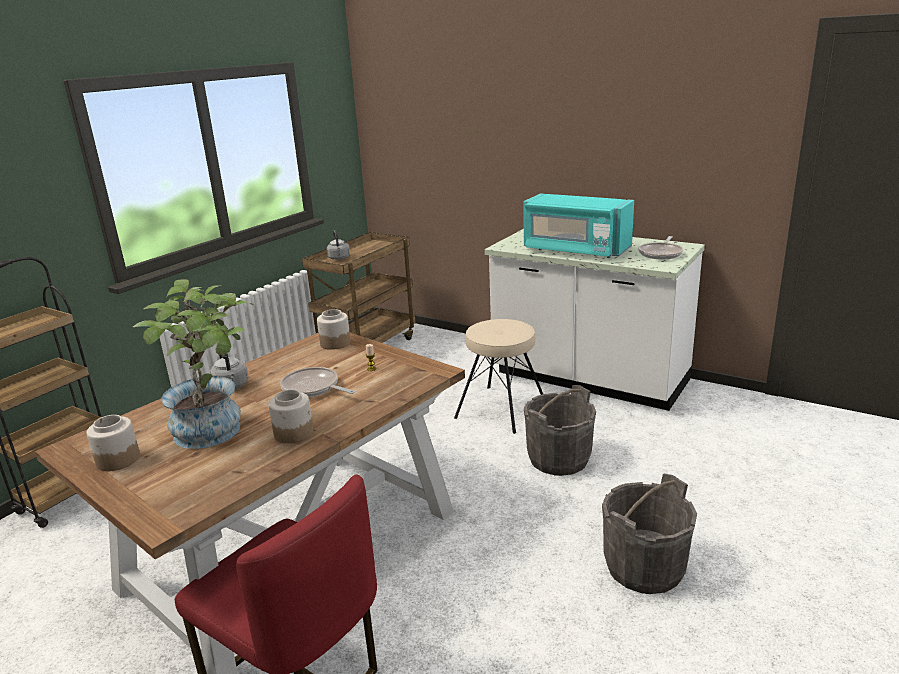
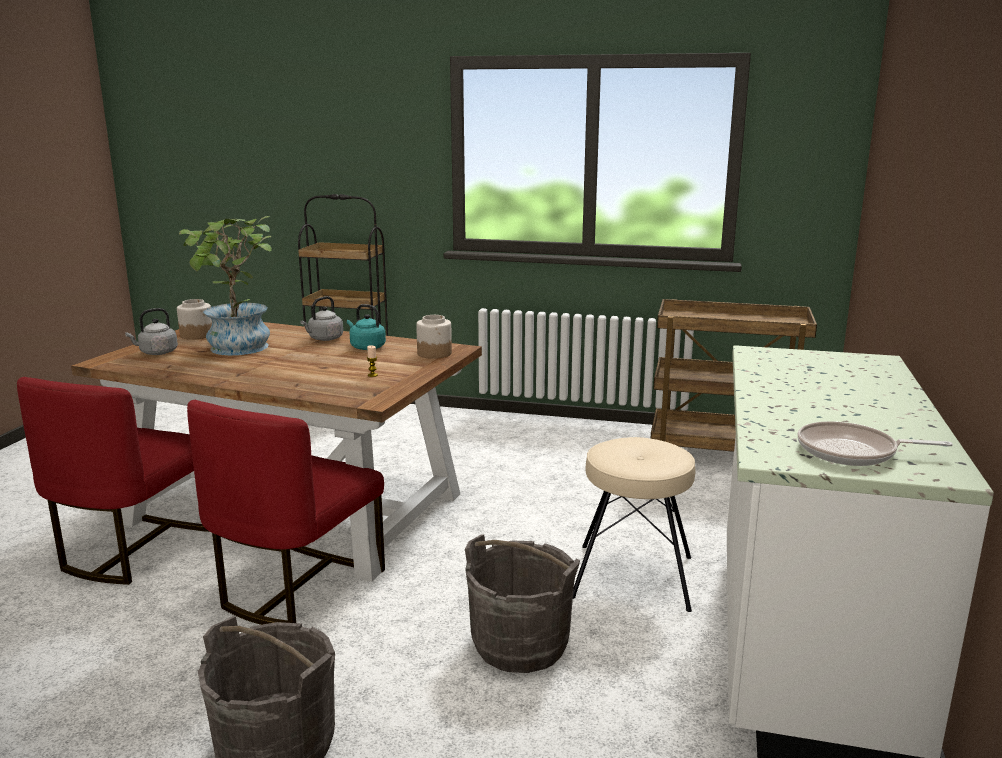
camera: 70 degrees right, 5 degrees down
(284, 368) = (366, 347): none -> turquoise kettle
(294, 433) = (232, 370): jar -> none
(313, 388) = (323, 362): frying pan -> none
(339, 258) = (707, 316): grey kettle -> grey kettle (156, 353)
(440, 552) = (296, 586): none -> red chair
(575, 250) = (790, 391): turquoise microwave -> none

